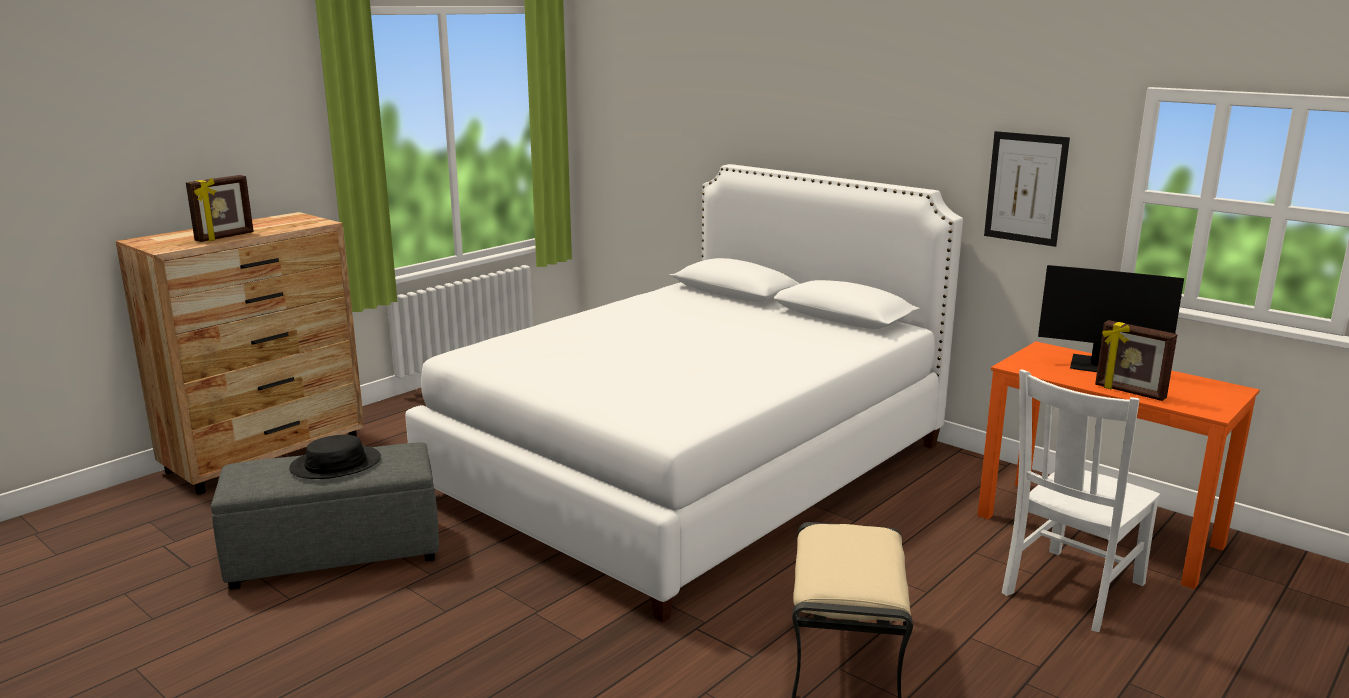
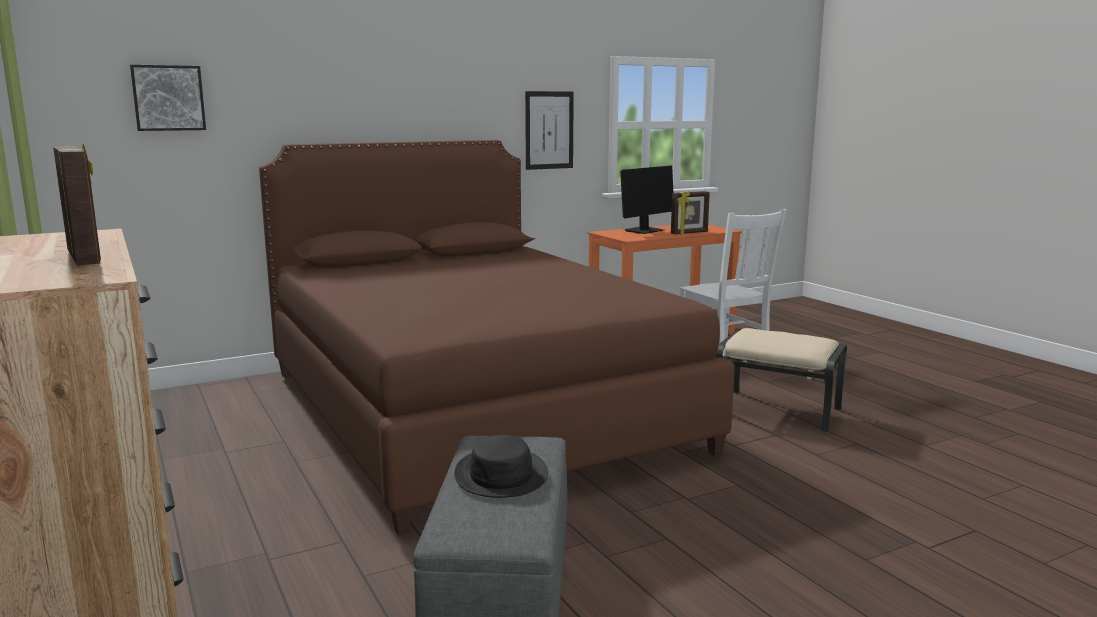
camera: 70 degrees left, 5 degrees down
(663, 112) = (168, 98): none -> picture
(692, 470) = (472, 409): white bed -> brown bed

